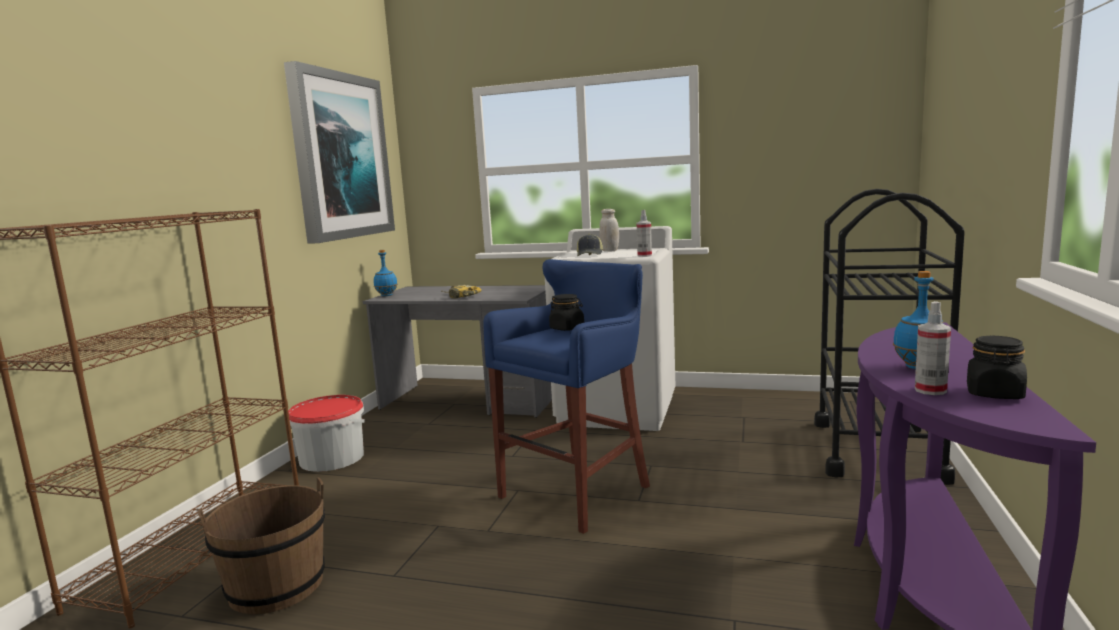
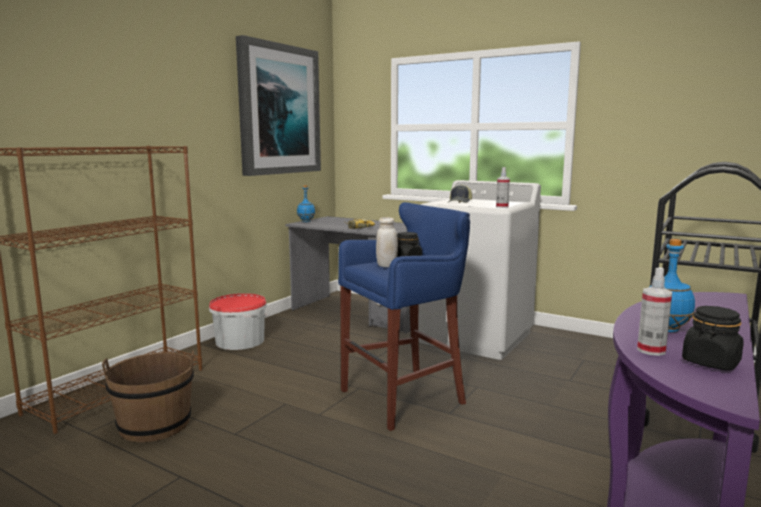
camera: 15 degrees right, 0 degrees up
(609, 251) = (481, 200): white jar -> white jar (386, 265)

